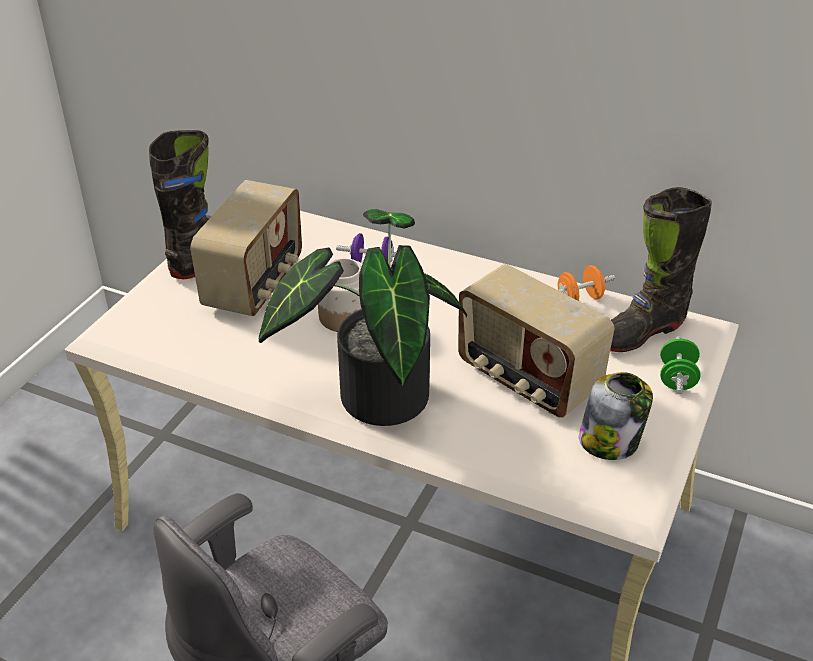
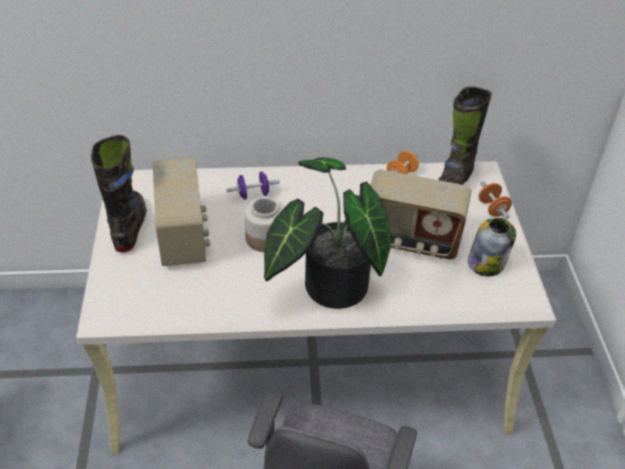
camera: 30 degrees left, 5 degrees up
(676, 378) = (492, 209): green dumbbell -> orange dumbbell

